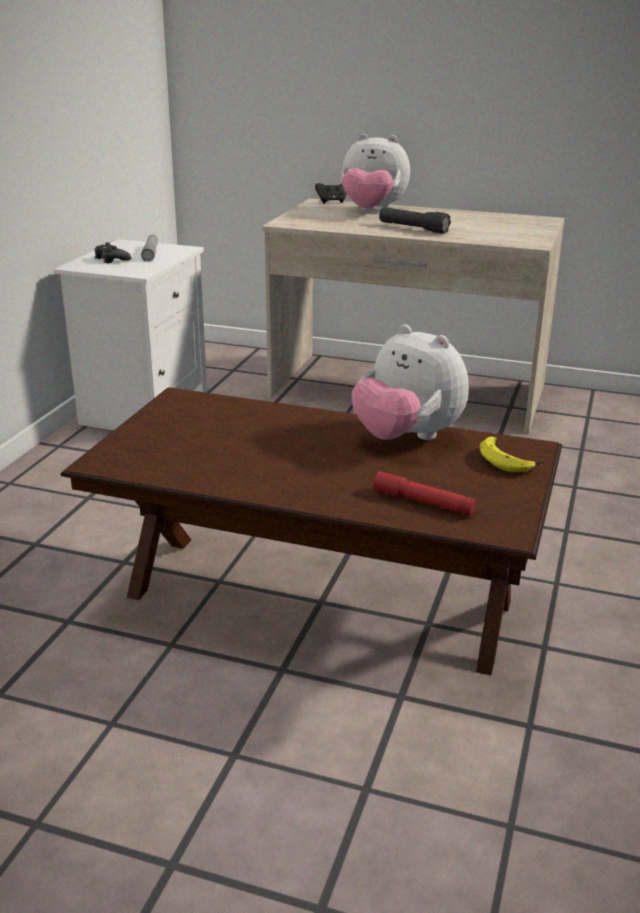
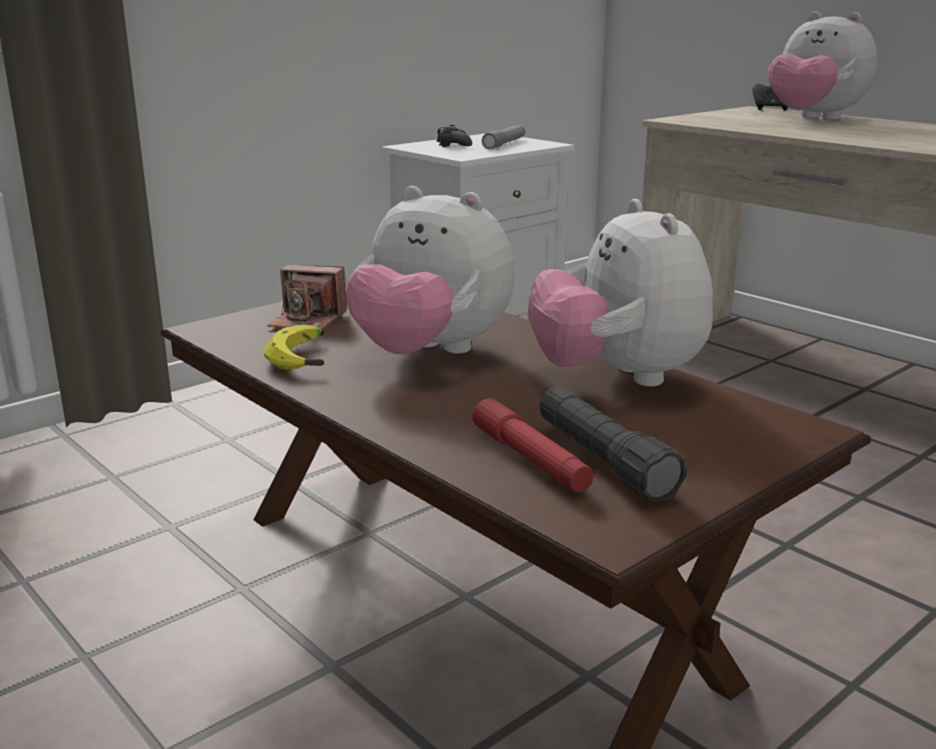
camera: 30 degrees right, 5 degrees down
(163, 440) = (308, 321): none -> camera
(279, 446) = (430, 353): none -> plush toy
(413, 228) = (845, 134): black flashlight -> black flashlight (603, 461)
(509, 460) = (742, 437): banana -> banana (306, 358)

